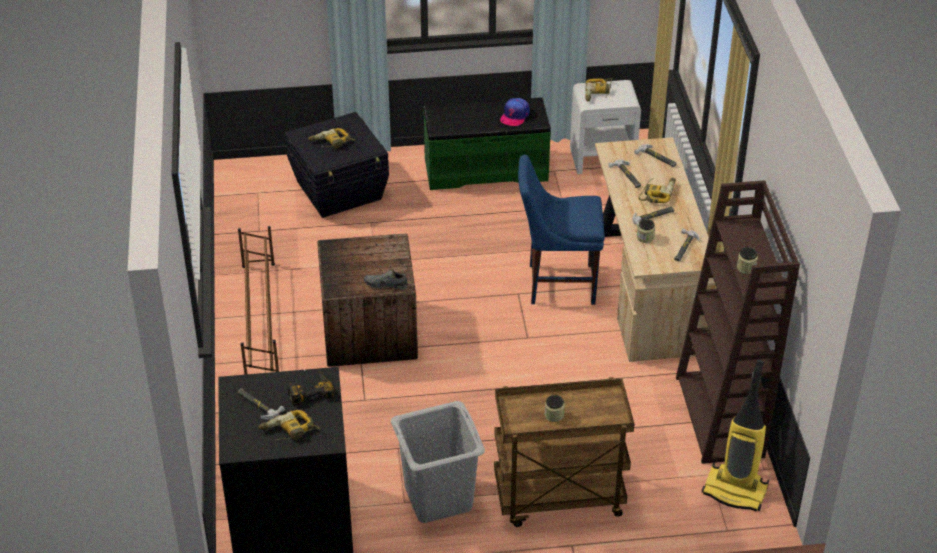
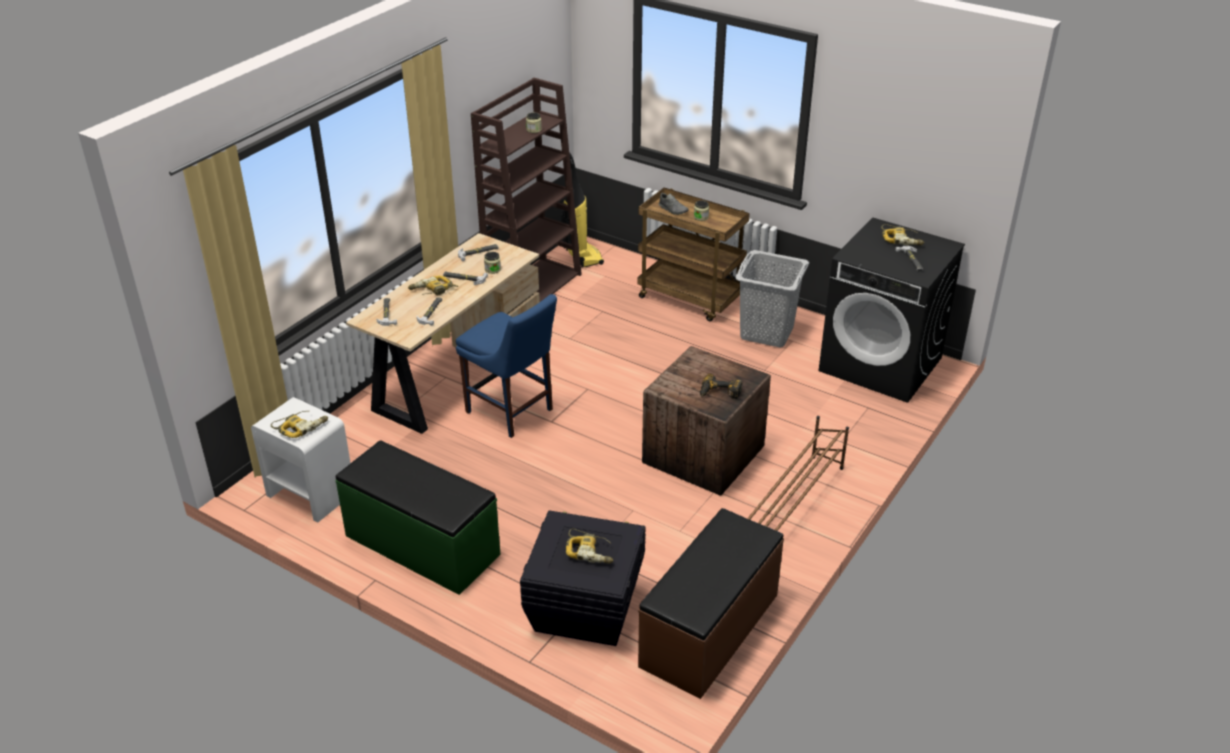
camera: 140 degrees left, 5 degrees down
(246, 218) = (710, 630): none -> brown bench
(310, 391) = (866, 253): power drill -> power drill (719, 393)
(385, 285) = (708, 360): grey shoe -> grey shoe (673, 210)
(515, 116) = (391, 467): cap -> none

